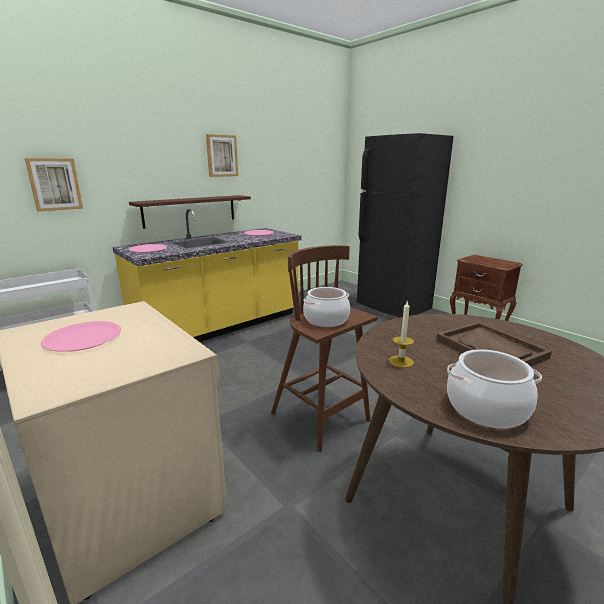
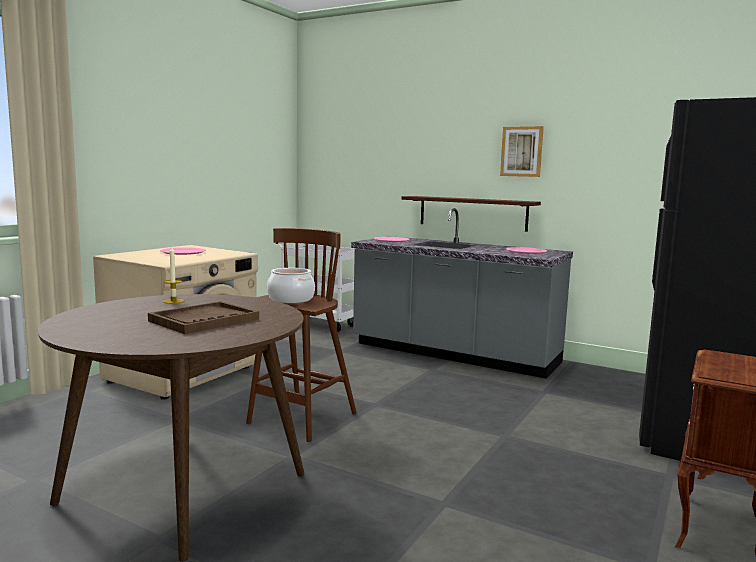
camera: 70 degrees right, 10 degrees down
(54, 184) = (362, 175): picture -> none
(220, 327) = (453, 354): yellow counter -> grey counter
(486, 408) = (97, 314): cooking pot -> none

